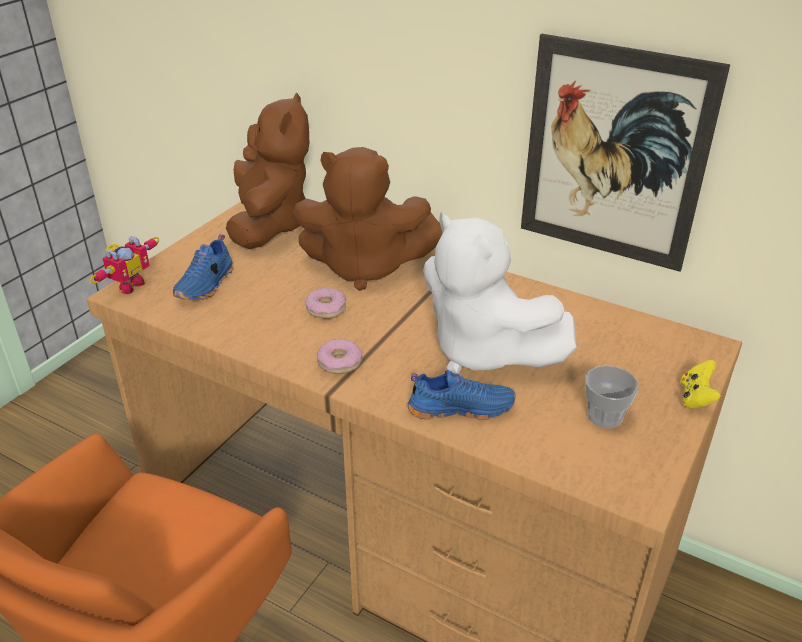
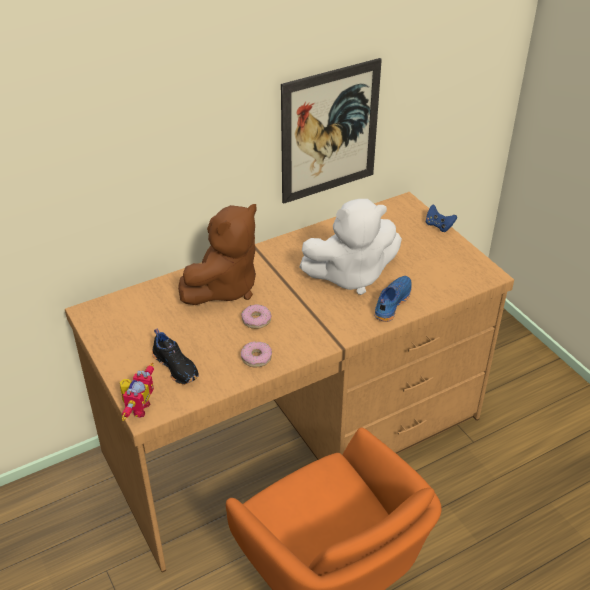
camera: 60 degrees left, 5 degrees up
(128, 285) = (137, 408): toy robot -> toy robot turned 45 degrees clockwise
(207, 285) = (176, 366): blue shoe -> black shoe
(270, 224) = (123, 311): brown plush toy -> none
(340, 362) = (316, 333): donut -> donut (256, 358)
(604, 416) = (432, 259): cup -> none
(696, 397) = (439, 226): yellow game controller -> blue game controller

